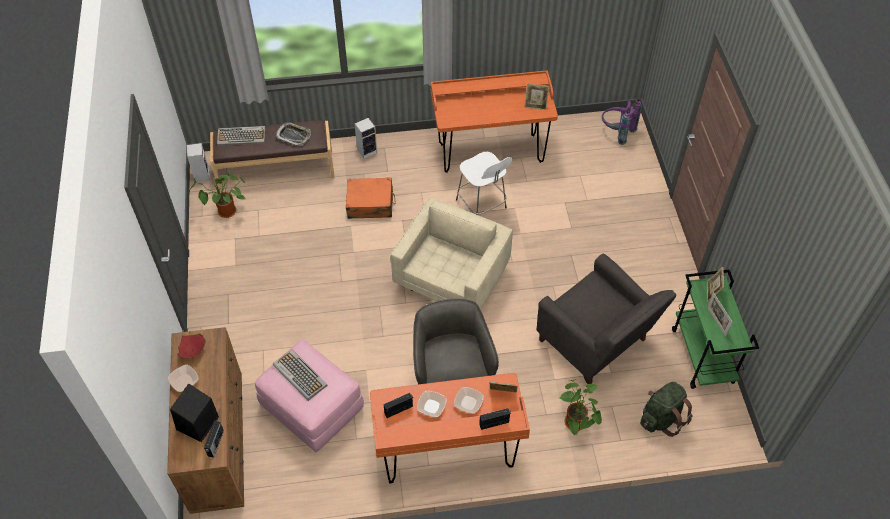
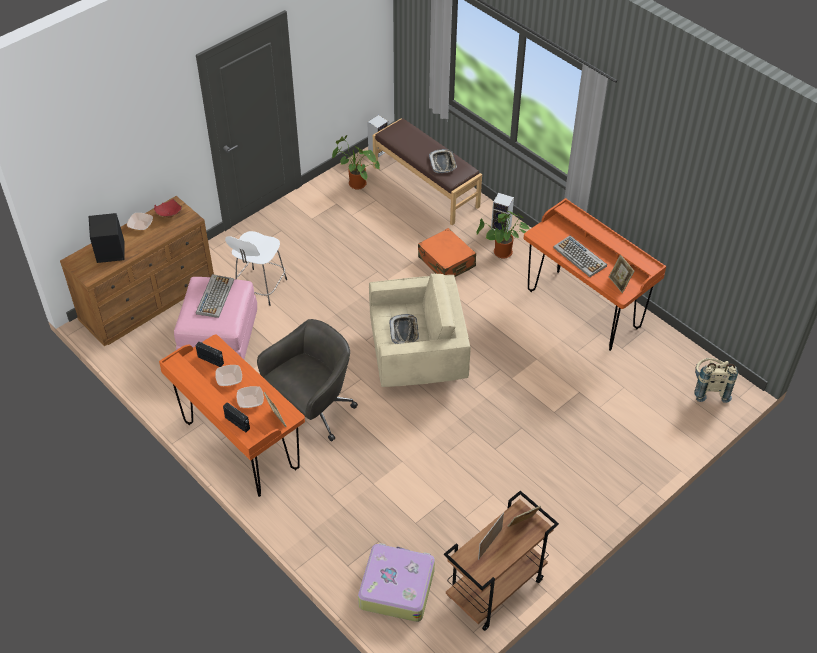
camera: 55 degrees right, 5 degrees down
(215, 444) = (100, 271): radio -> none
(242, 136) = (412, 135): keyboard -> keyboard (580, 257)
(451, 264) = (404, 331): none -> tray
(482, 205) = (517, 335): white stool -> white stool (260, 288)
(576, 424) = (338, 523): potted plant -> potted plant (502, 254)
(597, 343) = (438, 496): grey armchair -> none
(616, 132) = (709, 389): purple backpack -> beige backpack
(661, 418) = (396, 587): green backpack -> suitcase
(703, 356) = (495, 590): green cart -> brown cart

